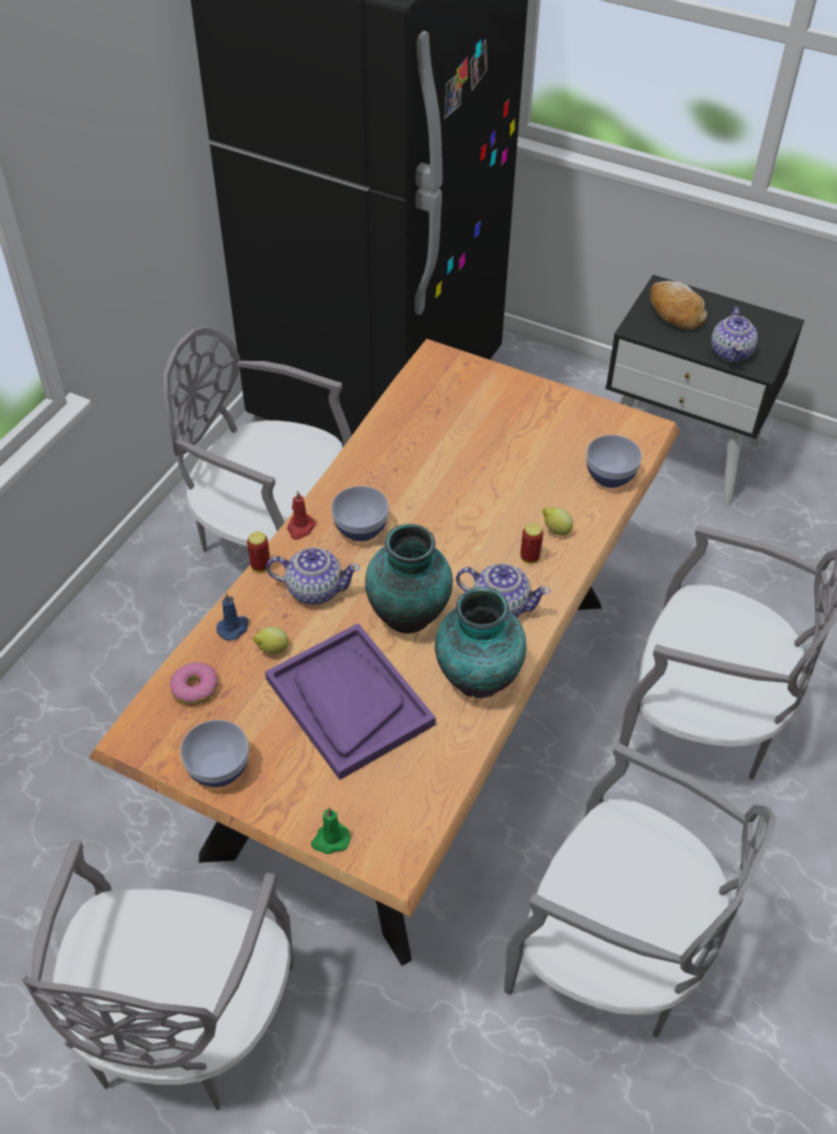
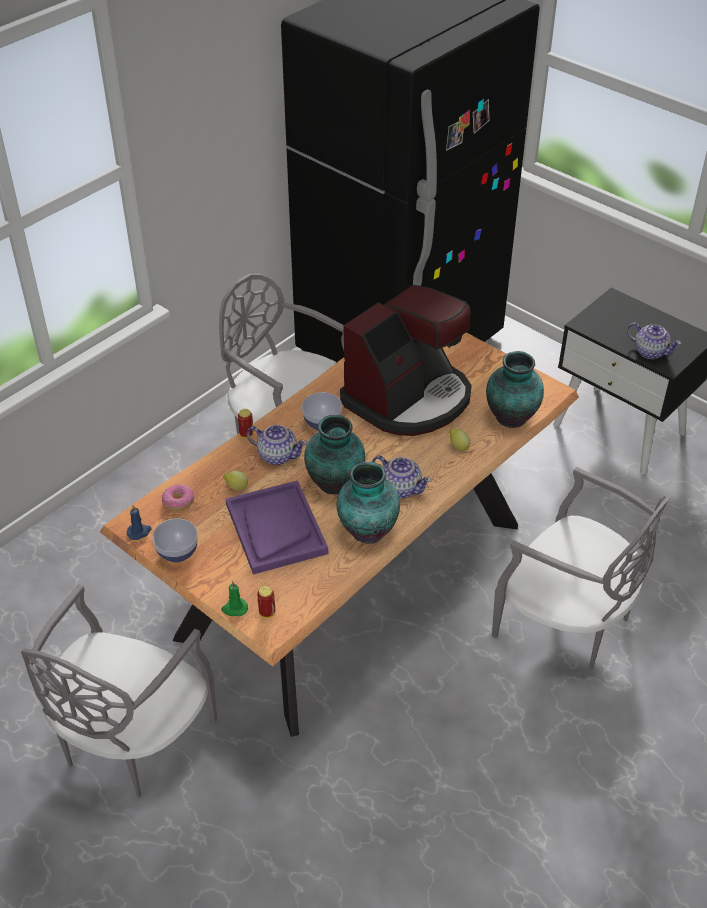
camera: 15 degrees right, 5 degrees down
(233, 628) = (215, 469): blue candle -> blue candle (139, 532)
(300, 528) = (281, 415): red candle -> none
(465, 472) = (409, 398): none -> coffee machine
(530, 558) = (433, 461): can -> can (267, 613)
(610, 477) = (511, 418): bowl -> vase
(613, 954) = (444, 763): grey chair -> none
(674, 312) = (617, 317): bread -> none
(731, 352) = (650, 351): teapot -> teapot turned 75 degrees counterclockwise

